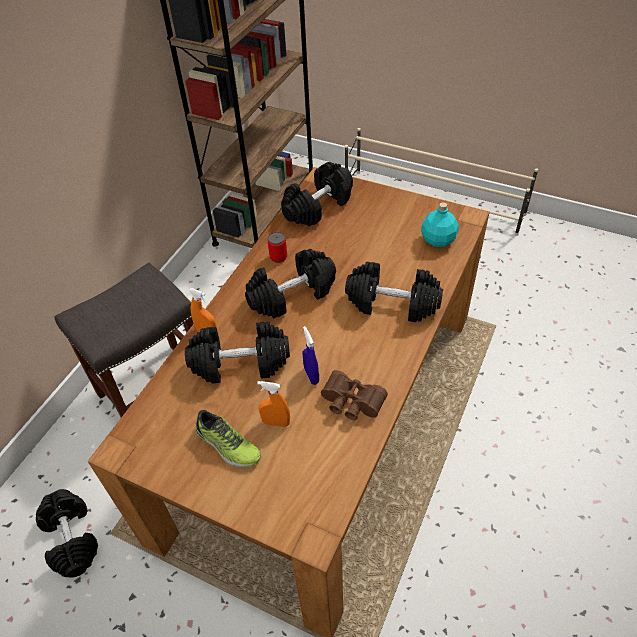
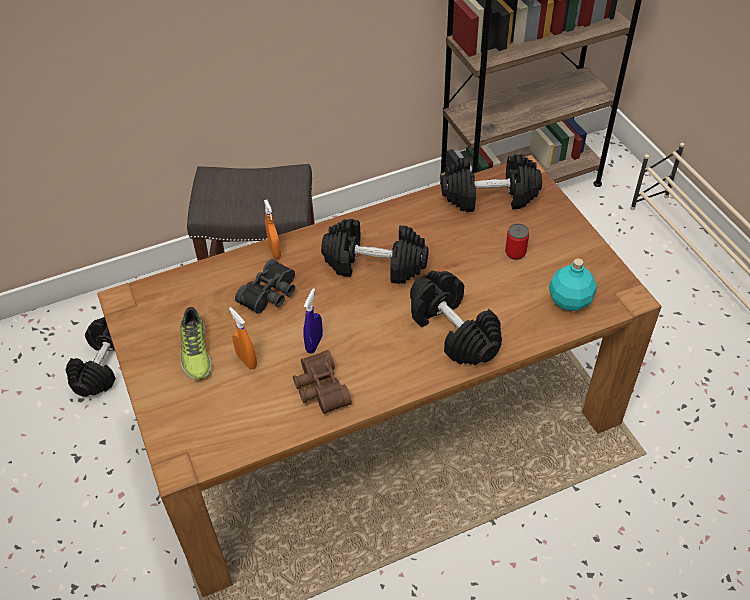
camera: 40 degrees right, 0 degrees up
(240, 364) = (271, 295): black dumbbell -> black binoculars
(278, 257) = (401, 223): can -> can (515, 253)

